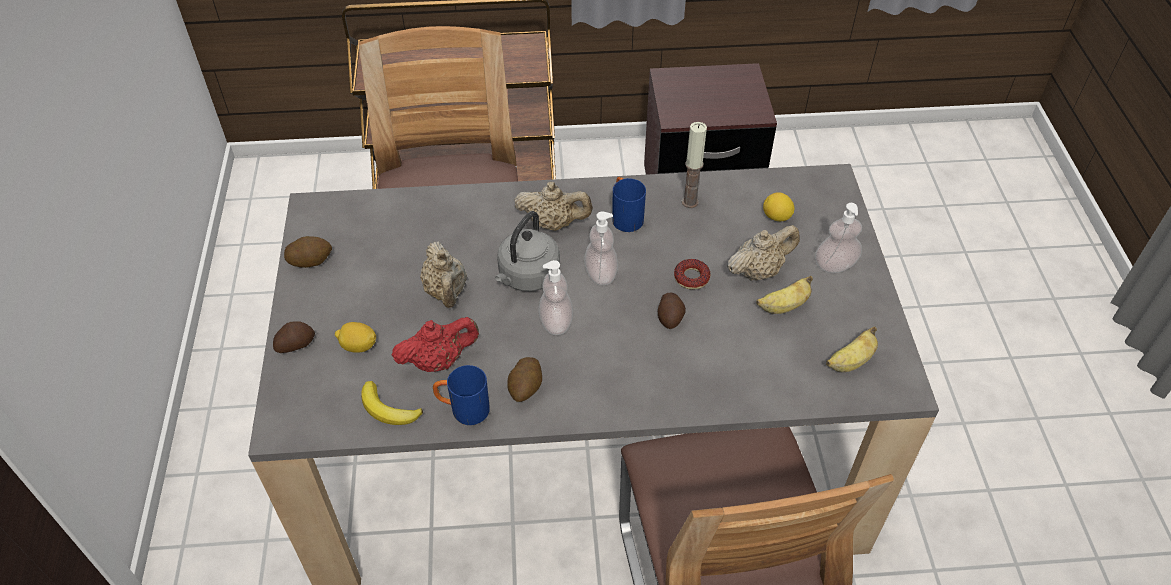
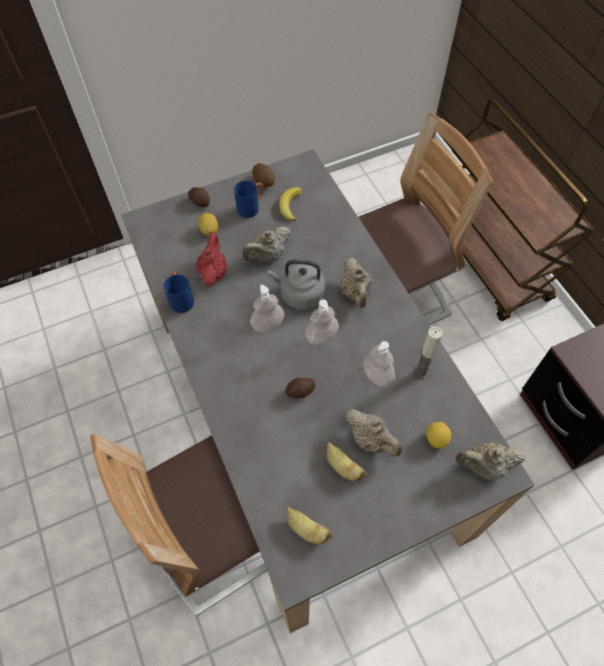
camera: 70 degrees right, 10 degrees up
(388, 409) = (169, 262): banana -> banana (290, 205)
(438, 361) = (213, 273): red teapot -> red teapot turned 135 degrees counterclockwise
(525, 388) = (208, 325): potato -> none
(625, 217) = (383, 334): blue mug -> blue mug (251, 207)
(691, 277) = (343, 395): donut -> none
(820, 191) = (484, 466): none -> beige teapot
(835, 265) = (404, 496): soap dispenser -> soap dispenser (377, 376)

